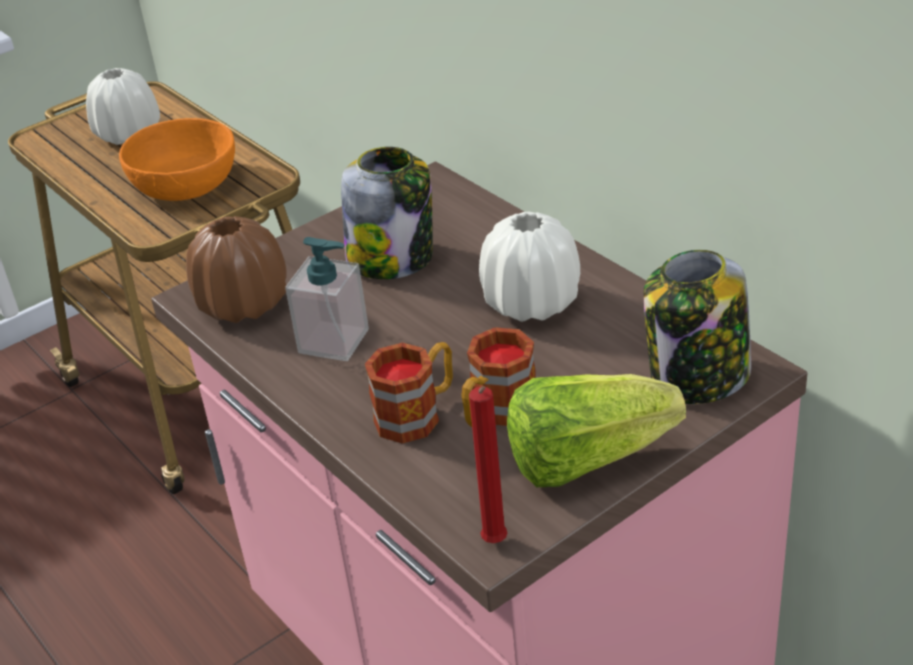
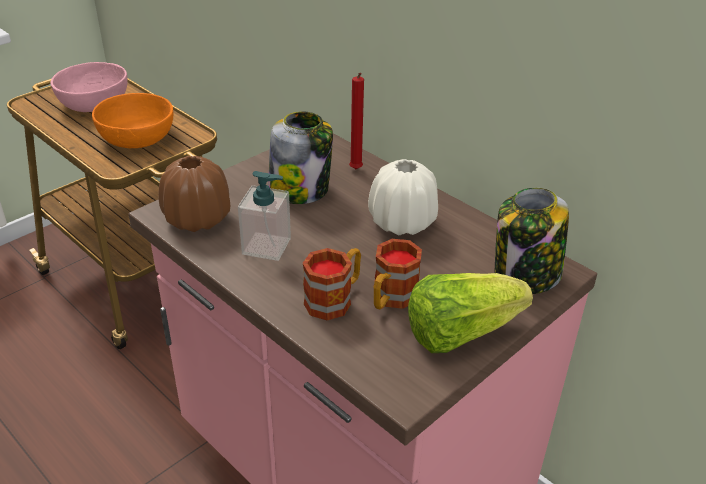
camera: 10 degrees left, 0 degrees up
(128, 134) = (93, 103): white vase -> pink bowl
(494, 545) = (406, 395): red candle -> red candle (356, 170)

